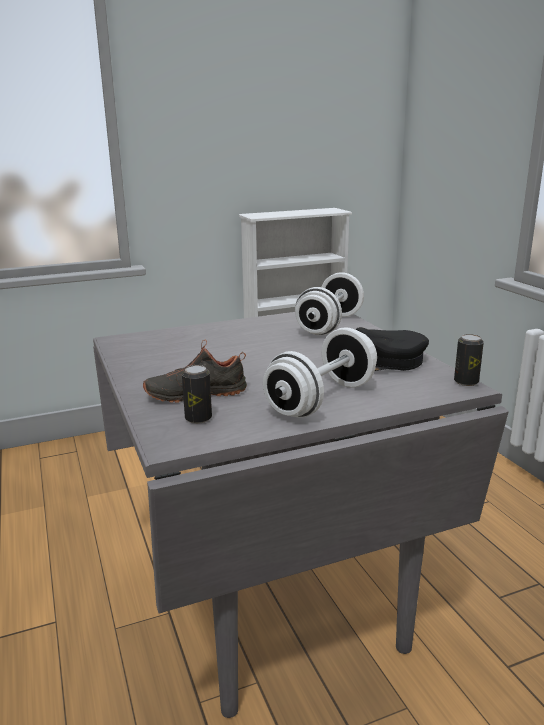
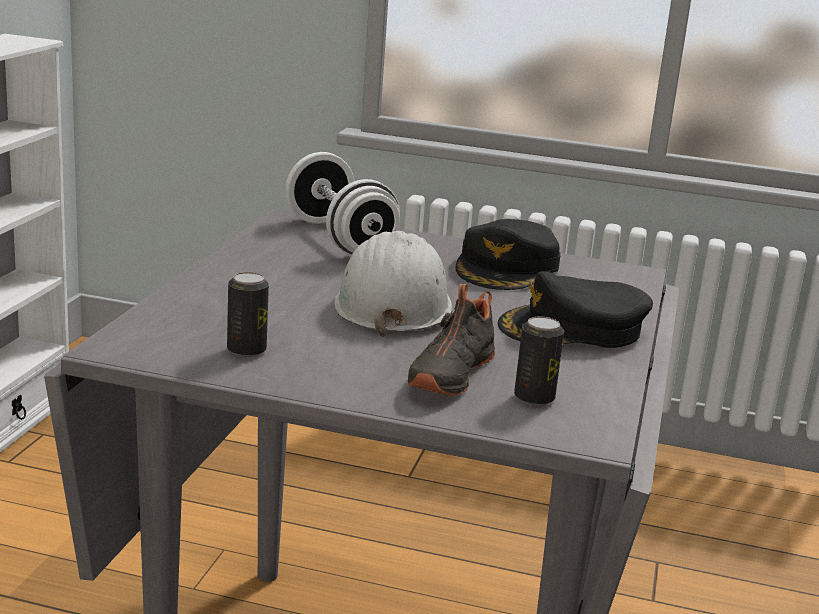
camera: 55 degrees left, 0 degrees up
(263, 358) = (392, 305): none -> white hard hat
(322, 399) = (573, 329): white dumbbell -> black cap
(466, 382) = (622, 266): can -> can (246, 350)

